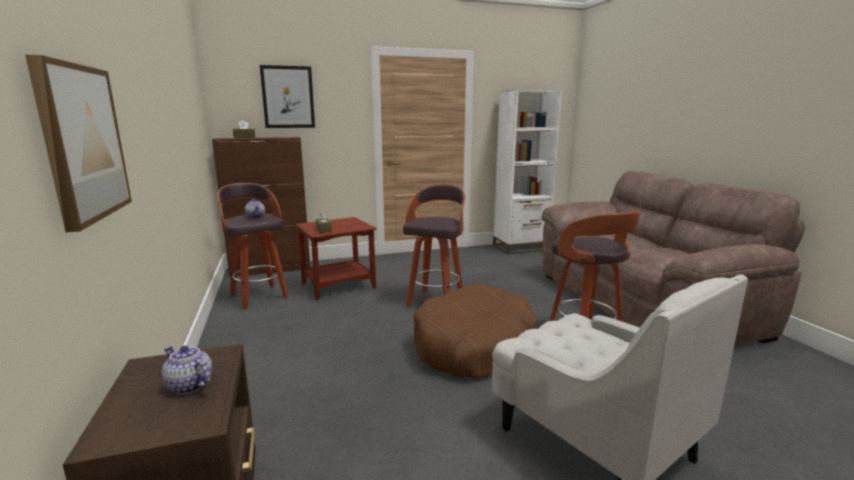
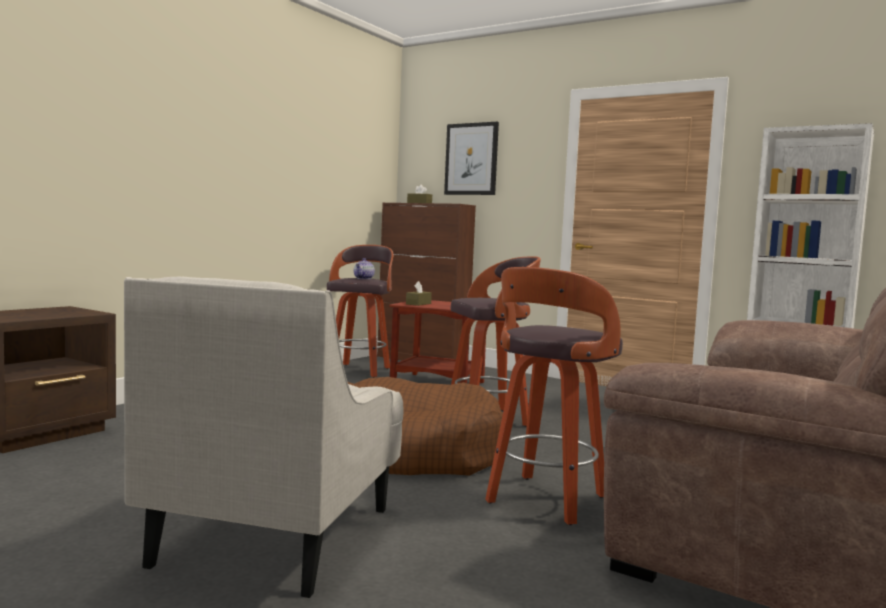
camera: 50 degrees right, 10 degrees down
(82, 143) = (78, 150): picture -> none
(189, 385) = (44, 314): teapot -> none

